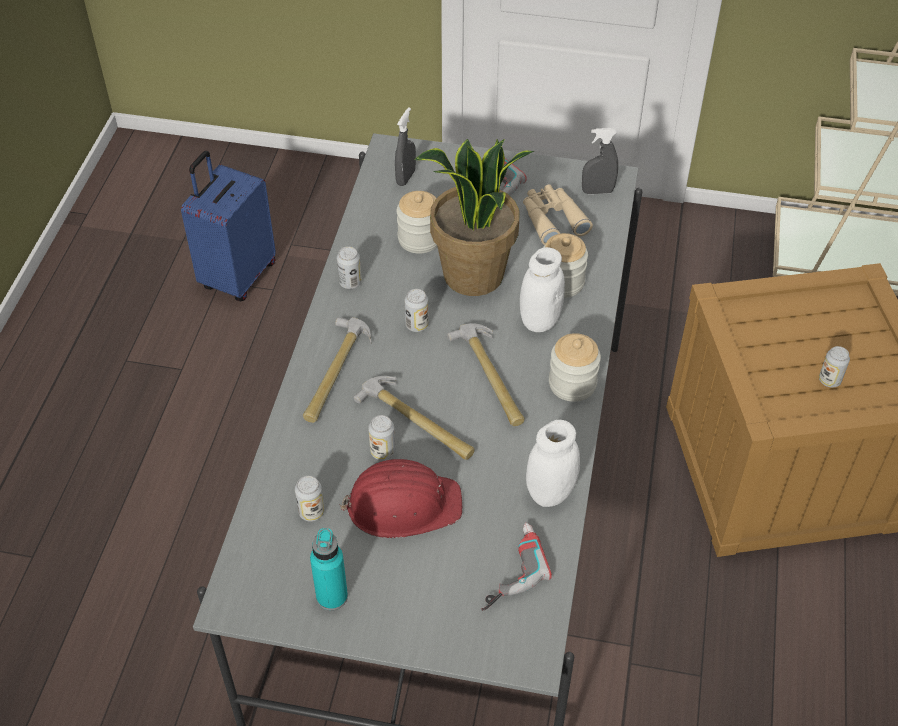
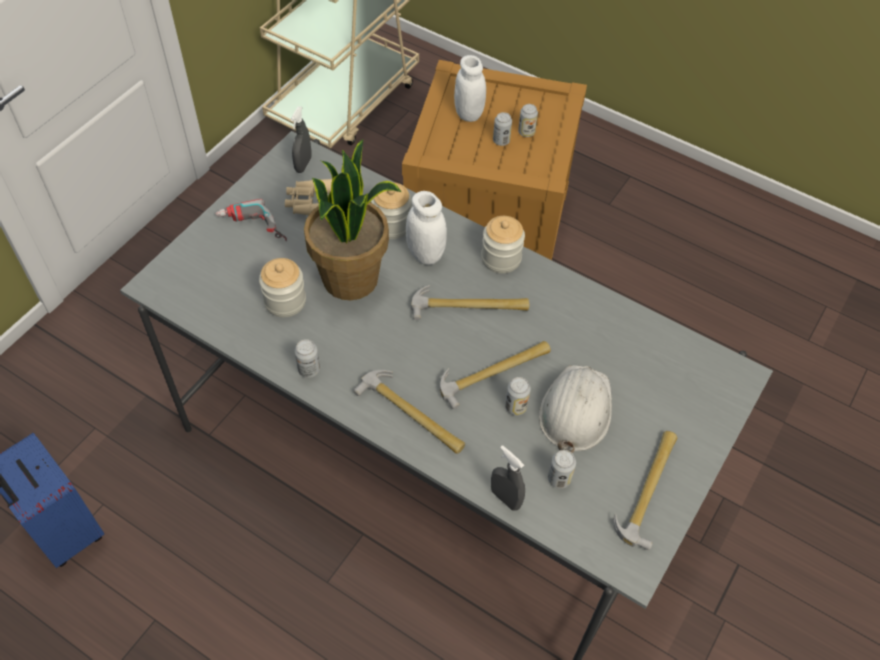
camera: 70 degrees left, 5 degrees up
(332, 596) = (649, 489): turquoise bottle -> hammer
(402, 504) = (575, 410): red hard hat -> white hard hat
(405, 177) = (199, 285): grey spray bottle -> grey spray bottle (505, 498)
(417, 325) = (387, 337): can -> can (501, 141)
(507, 569) = (660, 362): power drill -> none
(550, 493) = (600, 310): white jar -> white jar (468, 114)

